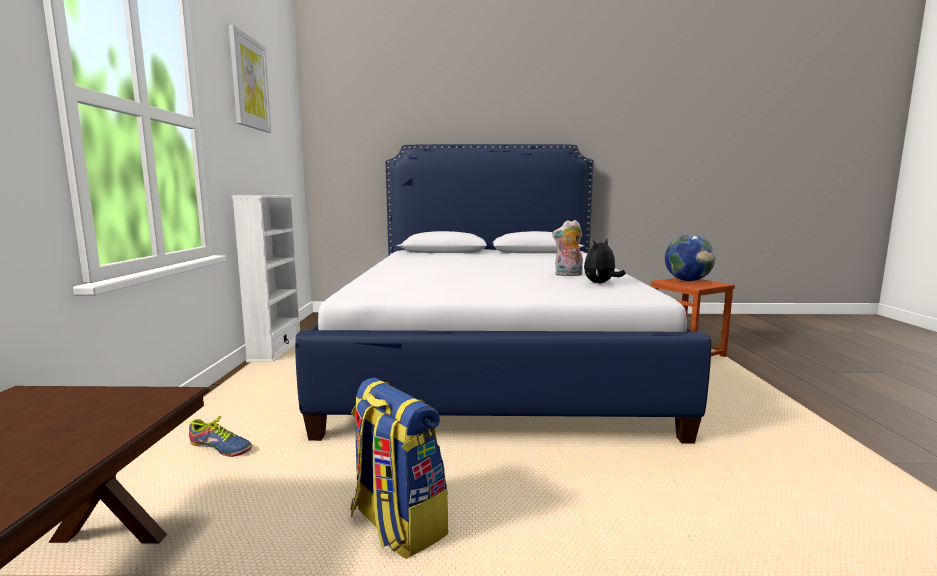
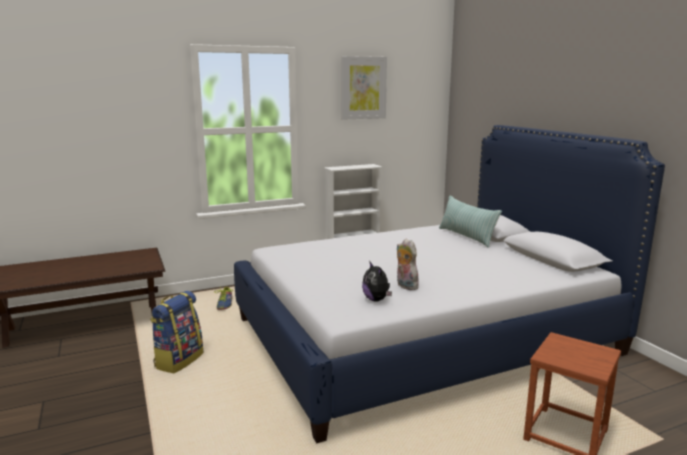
camera: 65 degrees right, 5 degrees up
(448, 254) = (466, 236): none -> pillow
(600, 283) = (376, 300): plush toy -> plush toy turned 135 degrees counterclockwise
(687, 280) = (586, 351): globe -> none

